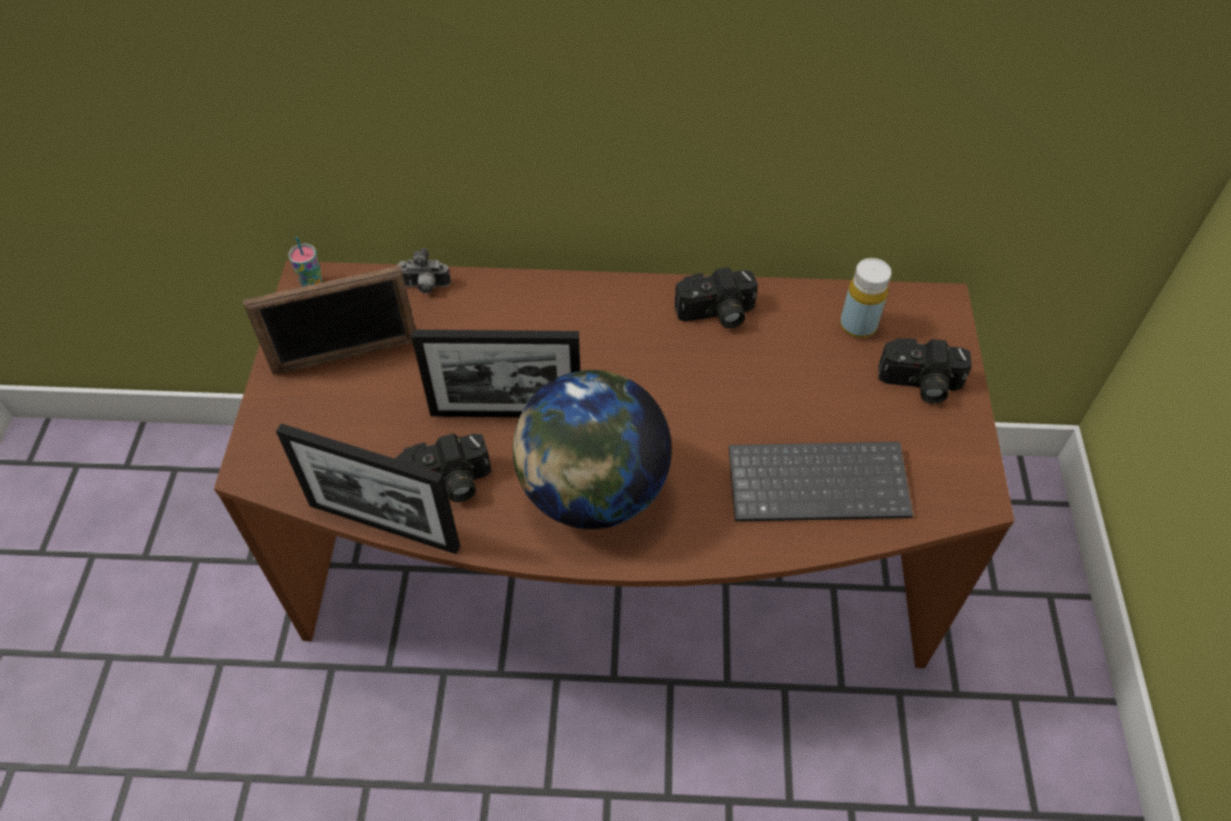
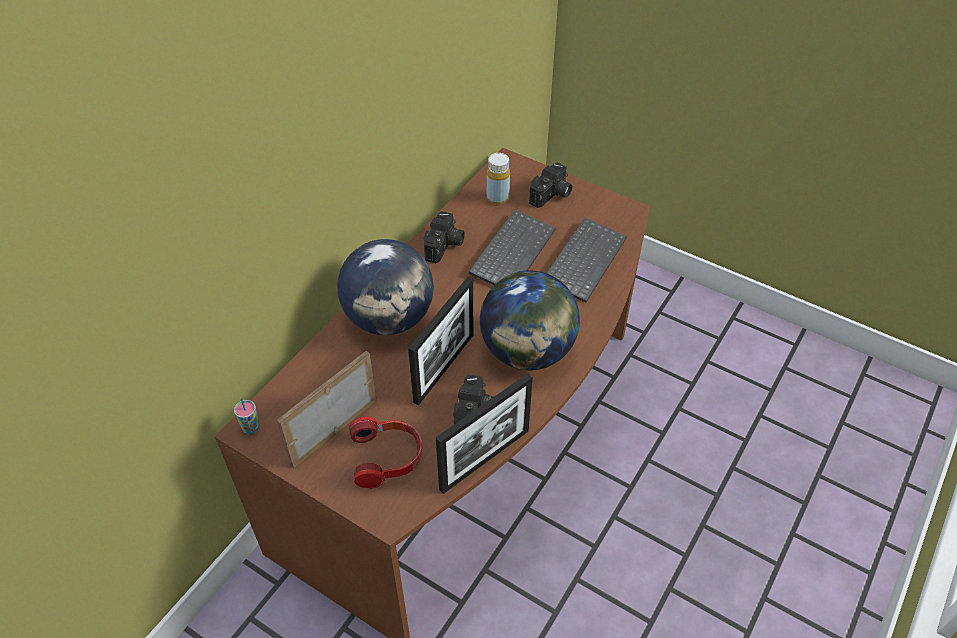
camera: 60 degrees left, 5 degrees down
(336, 424) = (387, 457): none -> headphones
(346, 356) = (334, 431): picture frame -> picture frame turned 150 degrees counterclockwise
(425, 287) = (309, 368): camera -> none
(550, 320) = (389, 318): none -> globe
(766, 389) = (512, 251): none -> keyboard

